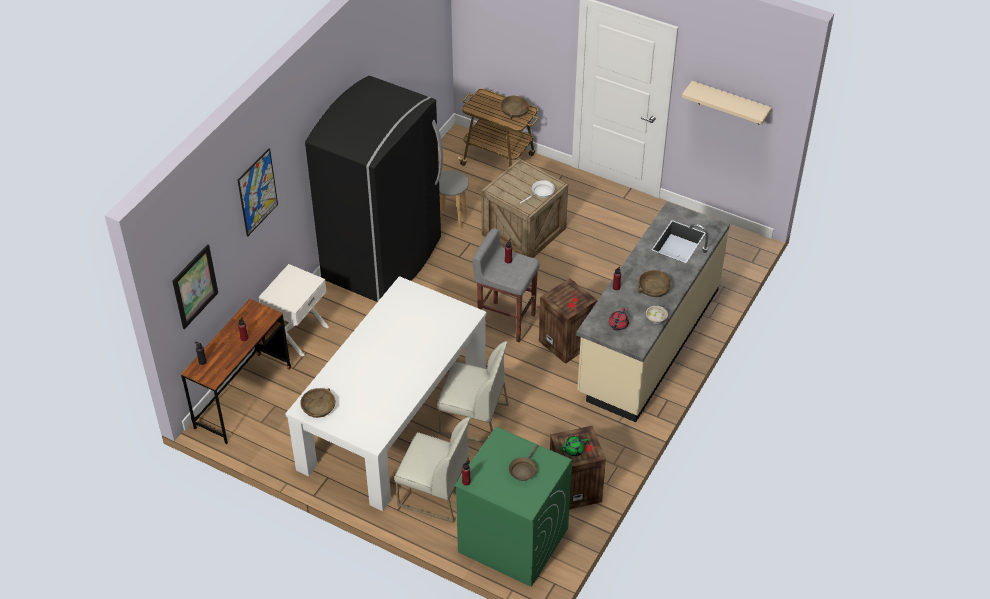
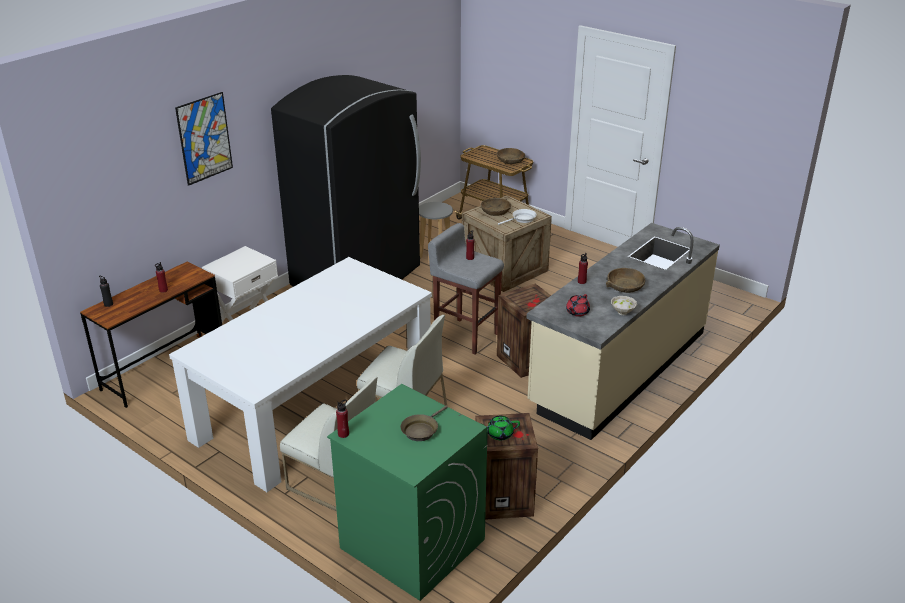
camera: 10 degrees right, 15 degrees down
(195, 286) = (108, 212): picture -> none
(318, 407) = (209, 352): brown bowl -> brown bowl (495, 211)
(730, 103) = (727, 132): beige shelf -> none

